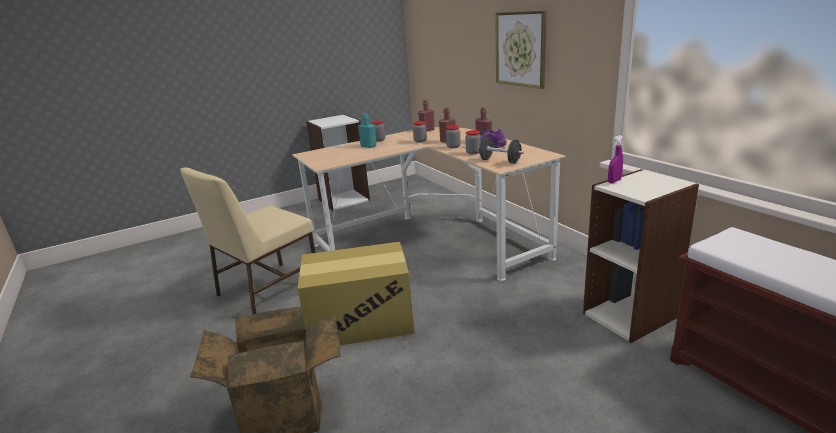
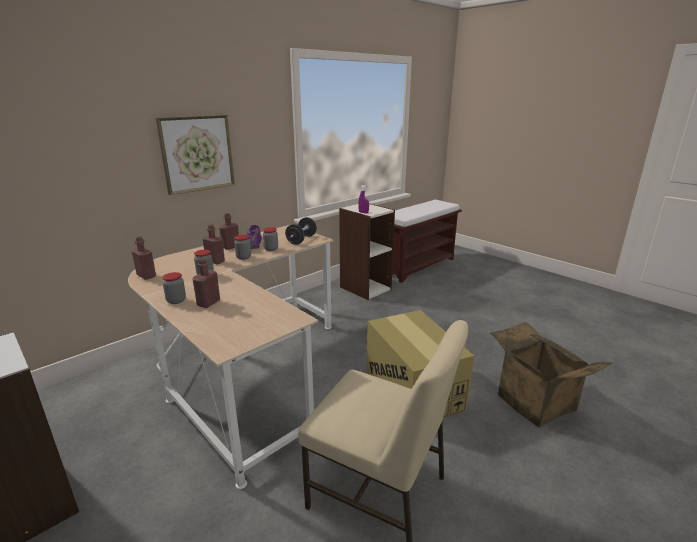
camera: 105 degrees left, 0 degrees up
(368, 146) = (208, 303): turquoise bottle -> red bottle

